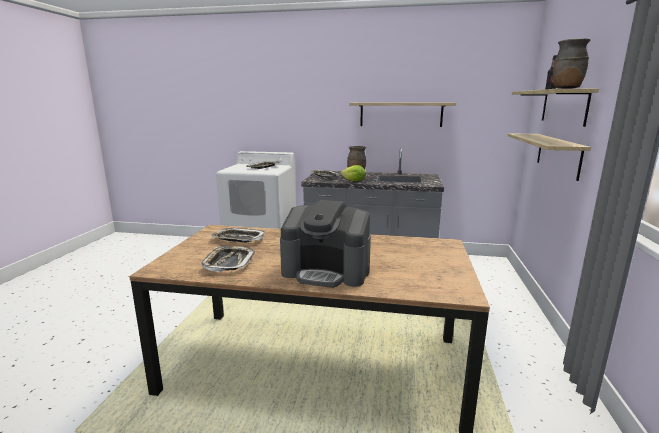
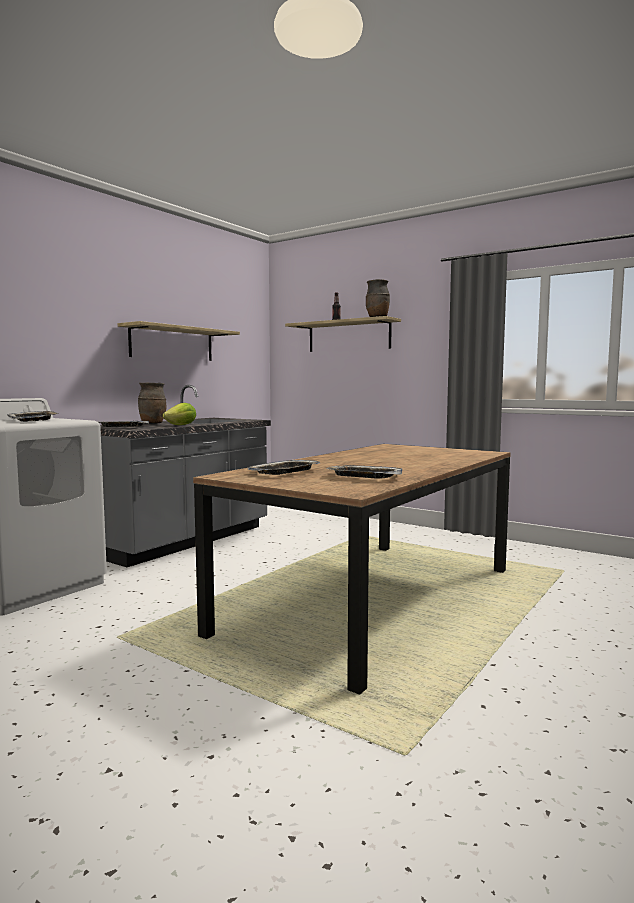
camera: 65 degrees left, 10 degrees down
(327, 271) = (420, 463): coffee machine -> none
(558, 155) = (353, 377): shelf -> none

